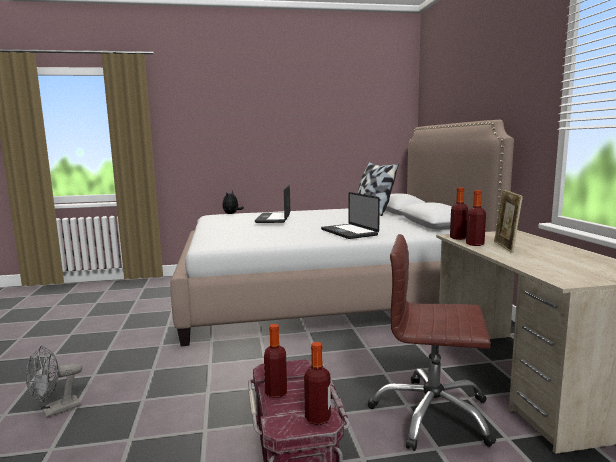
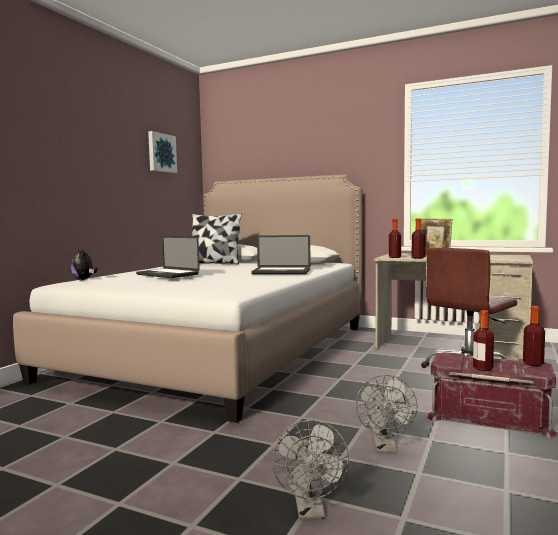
camera: 55 degrees left, 5 degrees down
(172, 413) = (385, 447): none -> grey fan
(354, 104) = (161, 153): none -> picture

